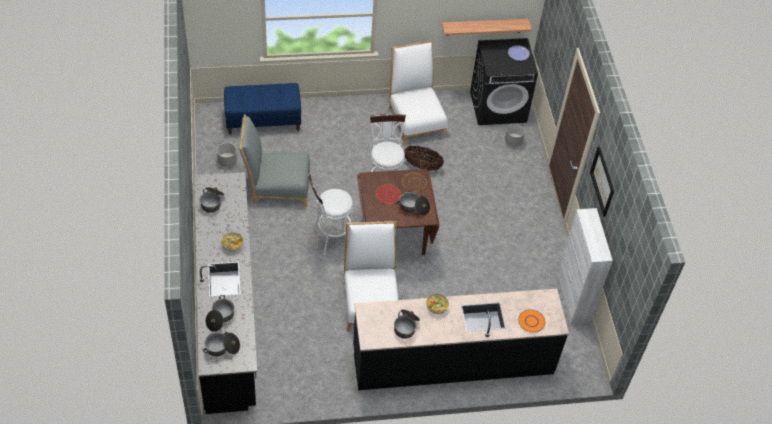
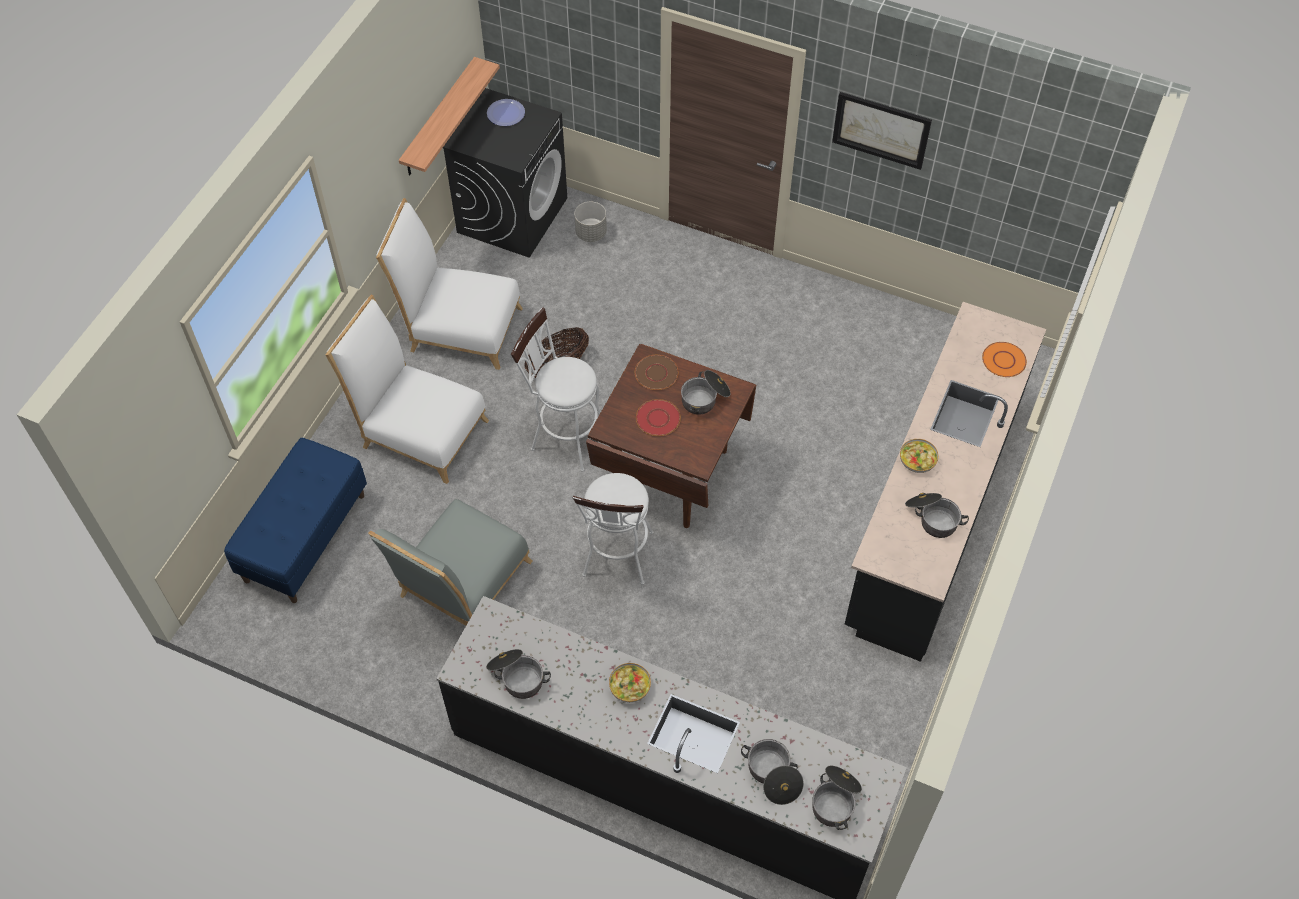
camera: 55 degrees left, 5 degrees up
(227, 162) = (355, 634): grey planter -> none
(370, 301) = (768, 564): white chair -> white chair (418, 430)
(573, 297) = (906, 314): white cabinet -> none

